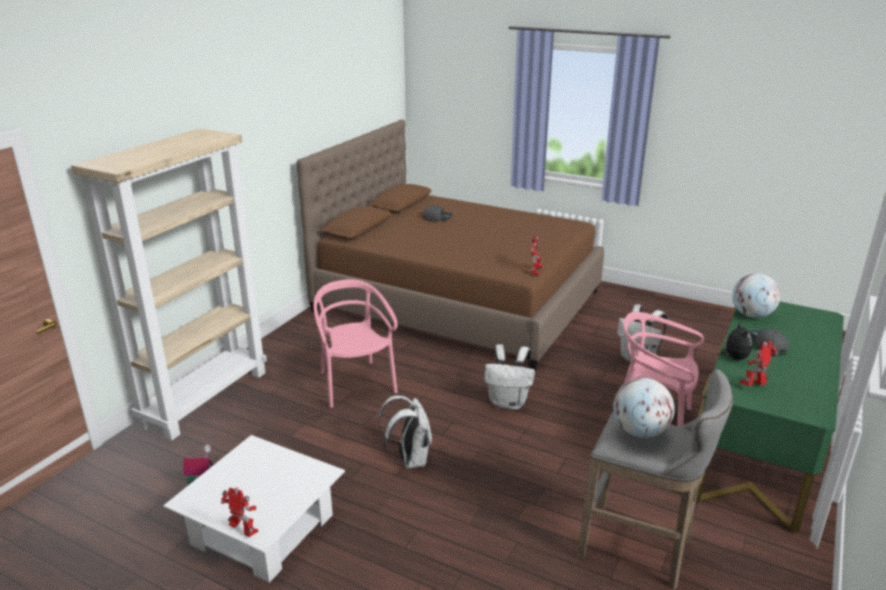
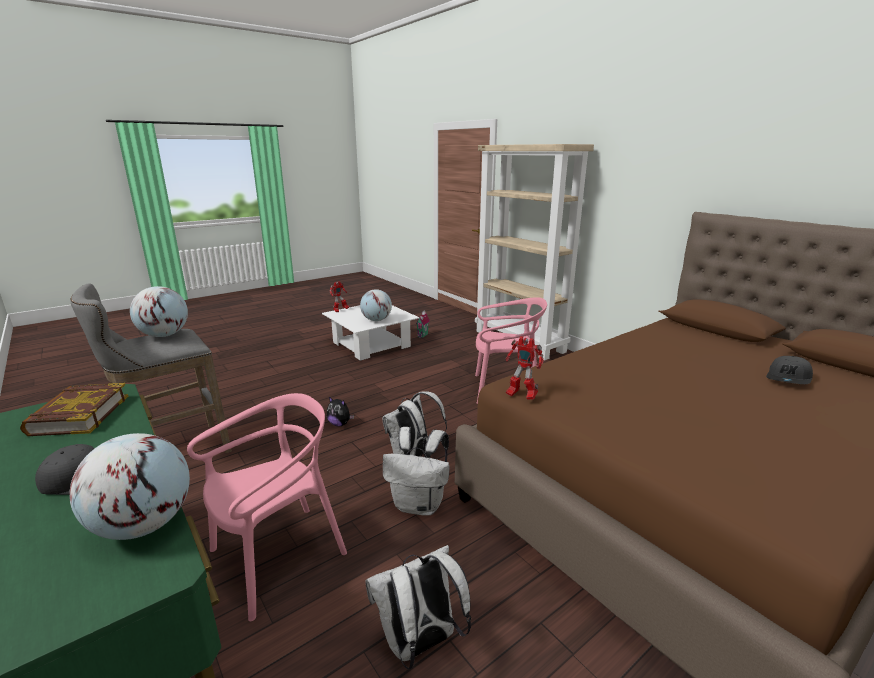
camera: 115 degrees right, 5 degrees down
(282, 469) = (376, 320): none -> globe
(409, 459) = (383, 391): white backpack -> white backpack (419, 505)
(734, 357) = (126, 432): plush toy -> plush toy (340, 424)
(753, 386) = (79, 415): toy robot -> book

